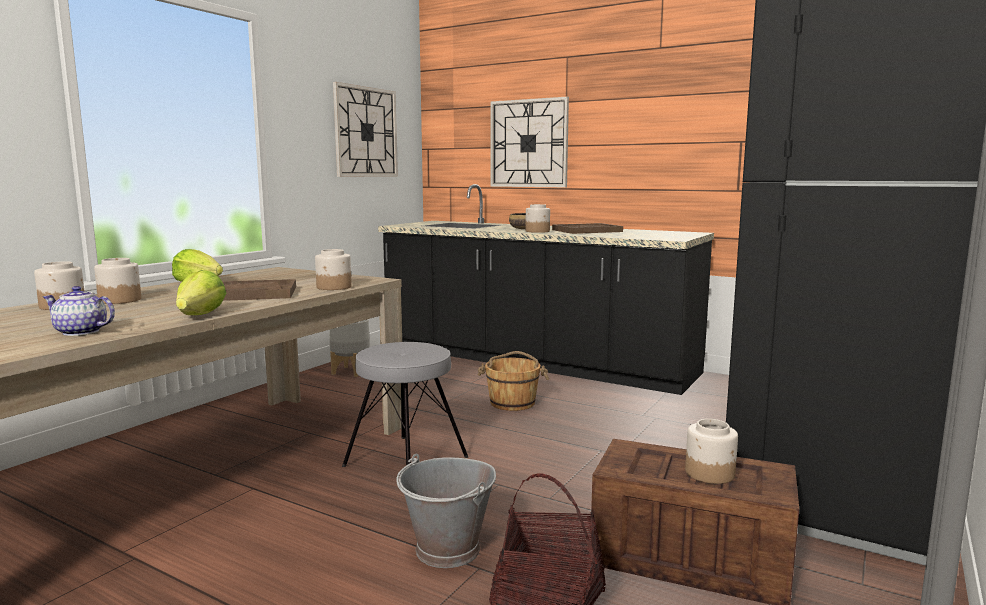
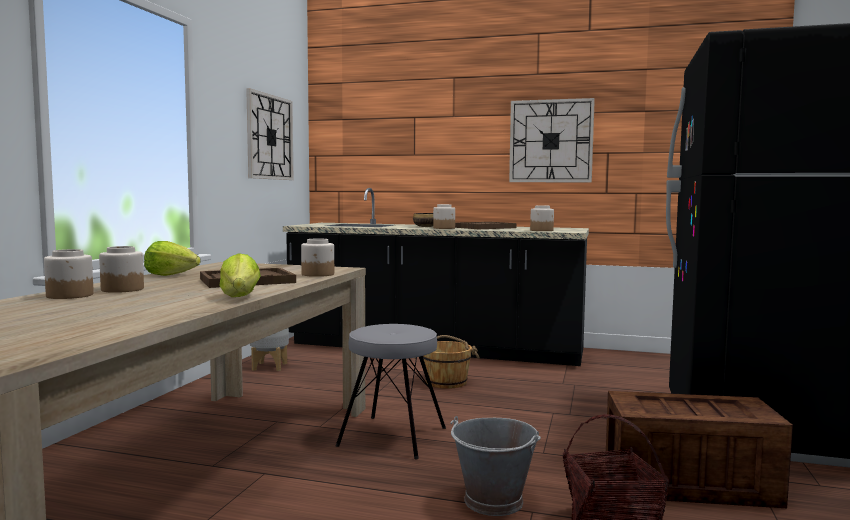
camera: 15 degrees left, 5 degrees down
(81, 332) = (148, 313): teapot -> none
(529, 143) = (418, 152): wall clock -> wall clock (551, 141)
(710, 473) = (706, 408): jar -> jar (542, 230)

